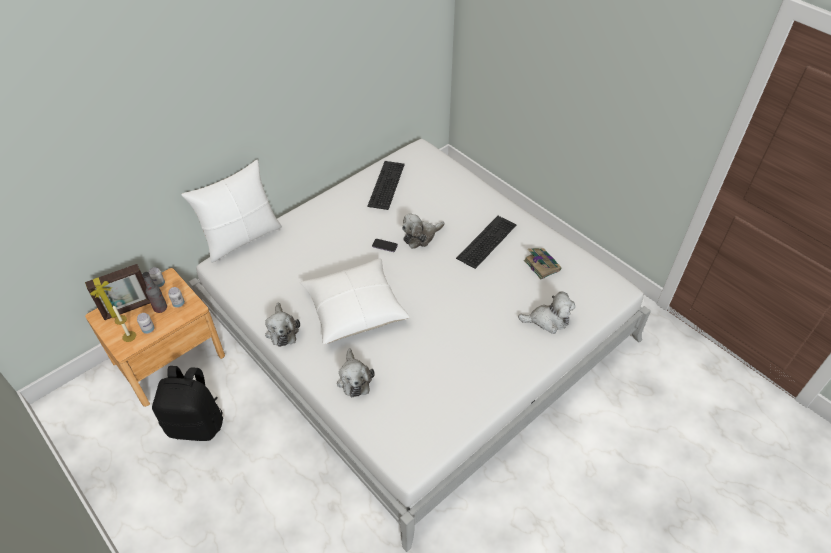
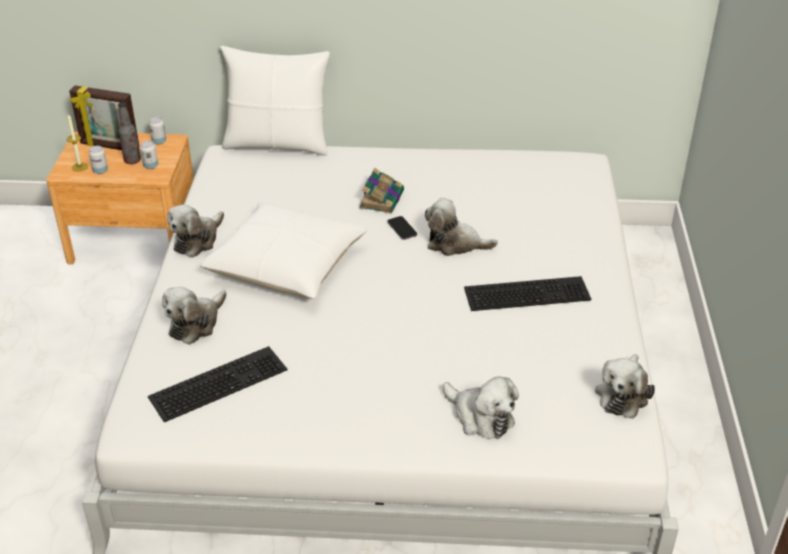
camera: 45 degrees right, 10 degrees down
(197, 424) = (83, 306): black backpack -> none
(385, 184) = (488, 173): keyboard -> keyboard (218, 381)
(541, 265) = (561, 359): book -> book (382, 199)
(584, 264) = (622, 394): none -> plush toy

